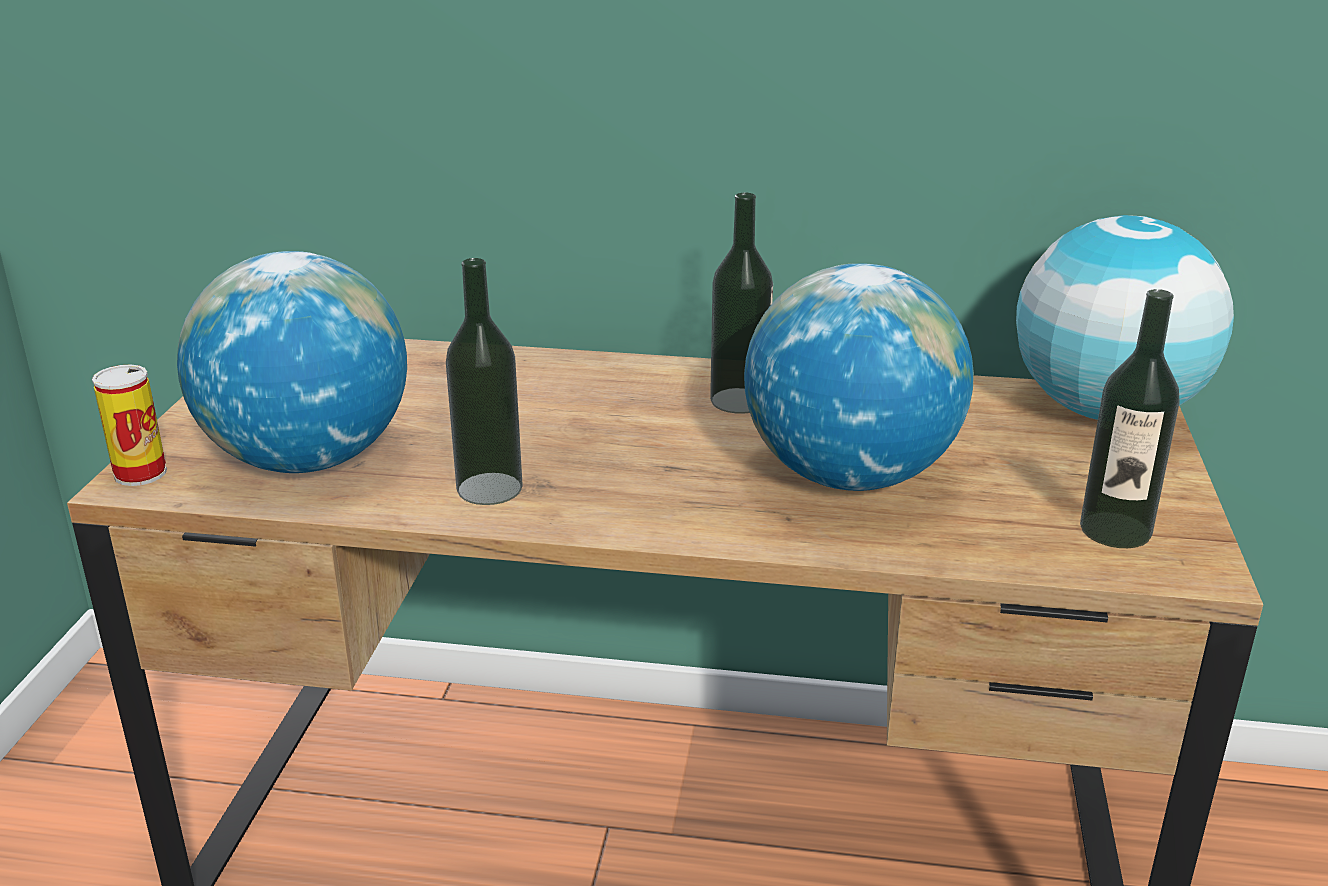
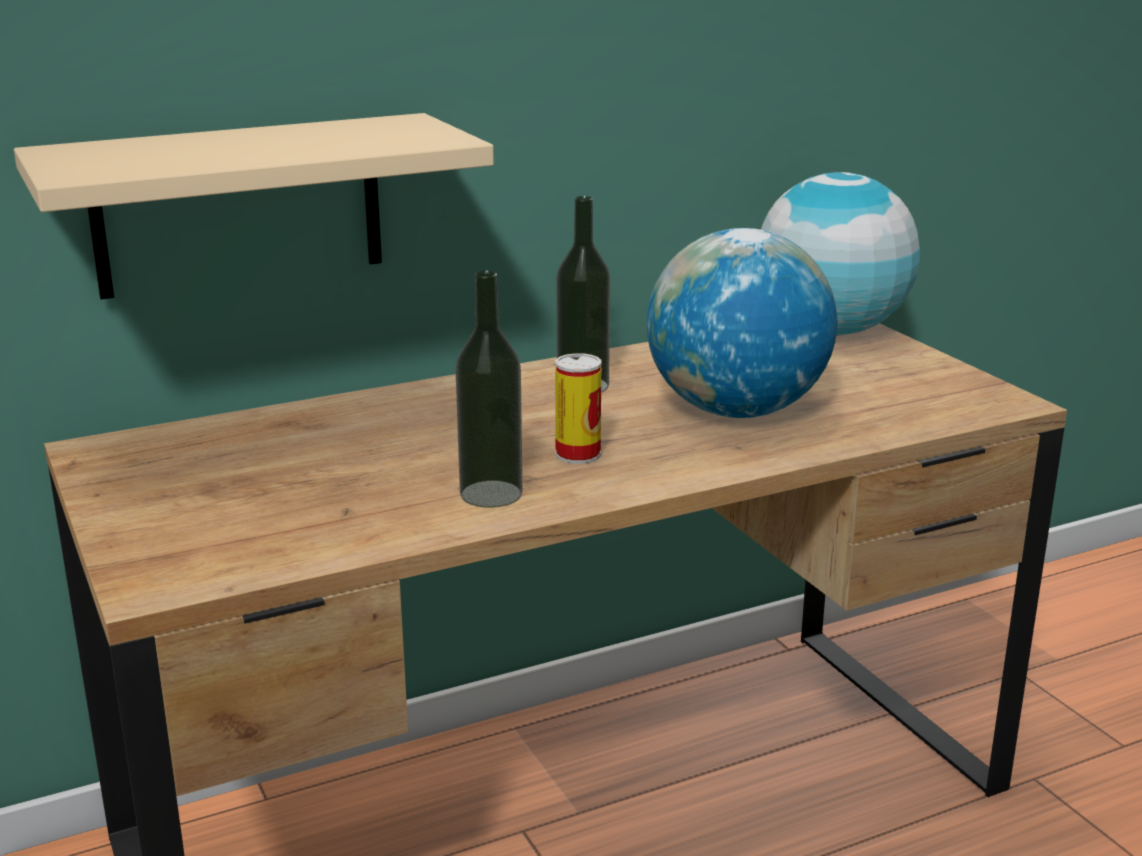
camera: 35 degrees left, 5 degrees down
(140, 473) = (143, 579): can -> can (578, 454)
(308, 459) = (293, 521): globe -> none
(436, 143) = (238, 205): none -> beige shelf
(1115, 530) = (938, 395): bottle -> none

